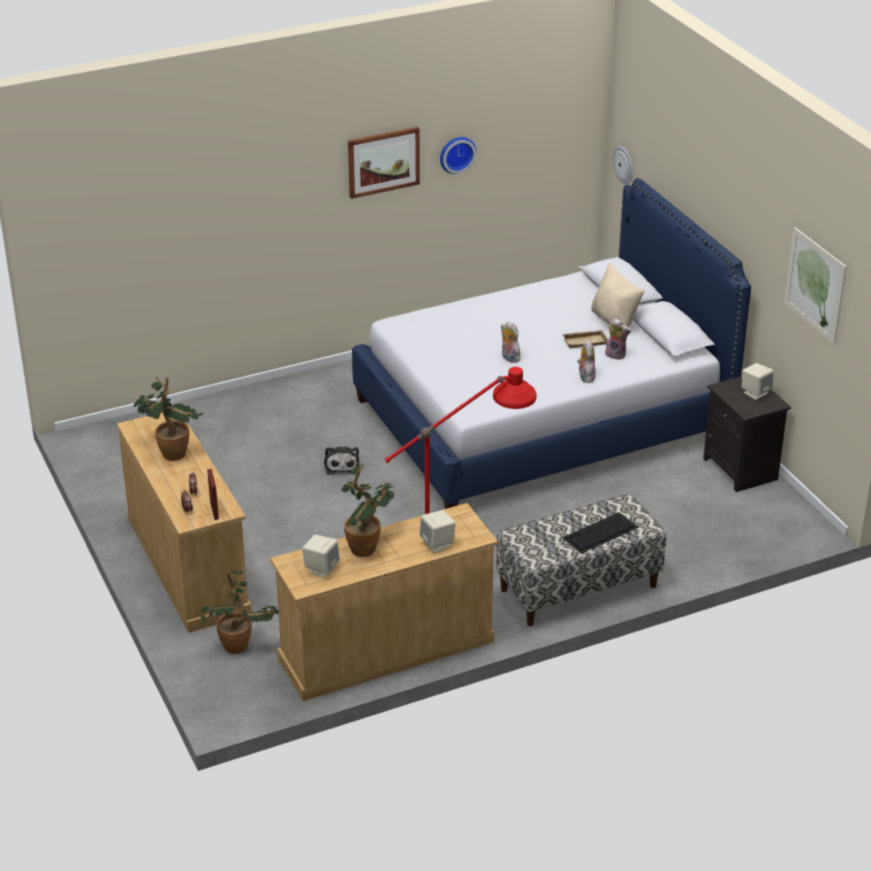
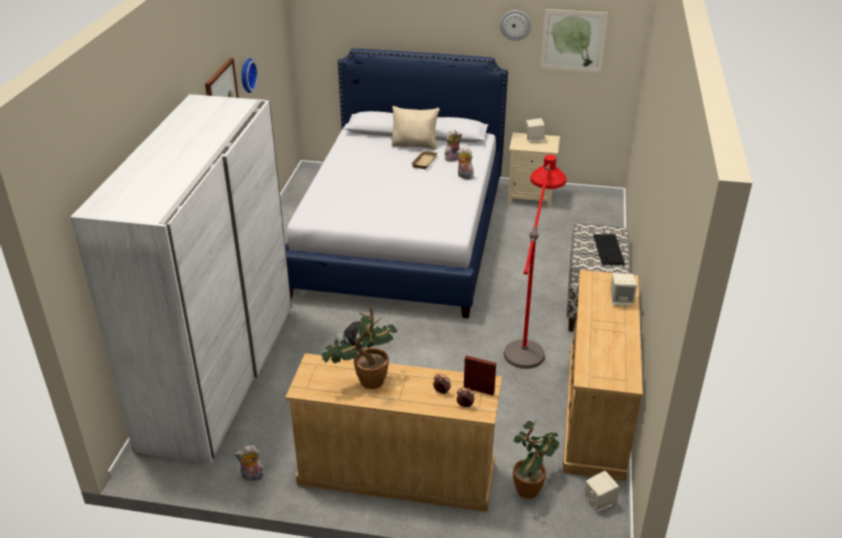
camera: 55 degrees left, 0 degrees up
(218, 418) = (219, 374): none -> white wardrobe
(321, 568) = (610, 365): beige speaker -> beige speaker (599, 502)
(368, 546) = (598, 332): potted plant -> none
(509, 358) = (408, 193): plush toy -> plush toy (252, 477)
(624, 165) = (320, 49): wall clock -> wall clock (515, 25)
(742, 469) = (531, 197): black nightstand -> beige nightstand

